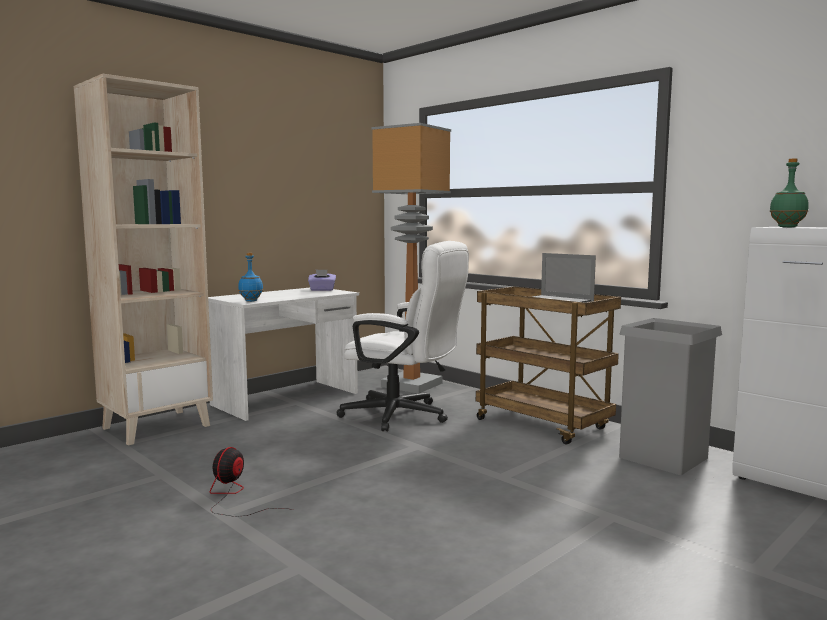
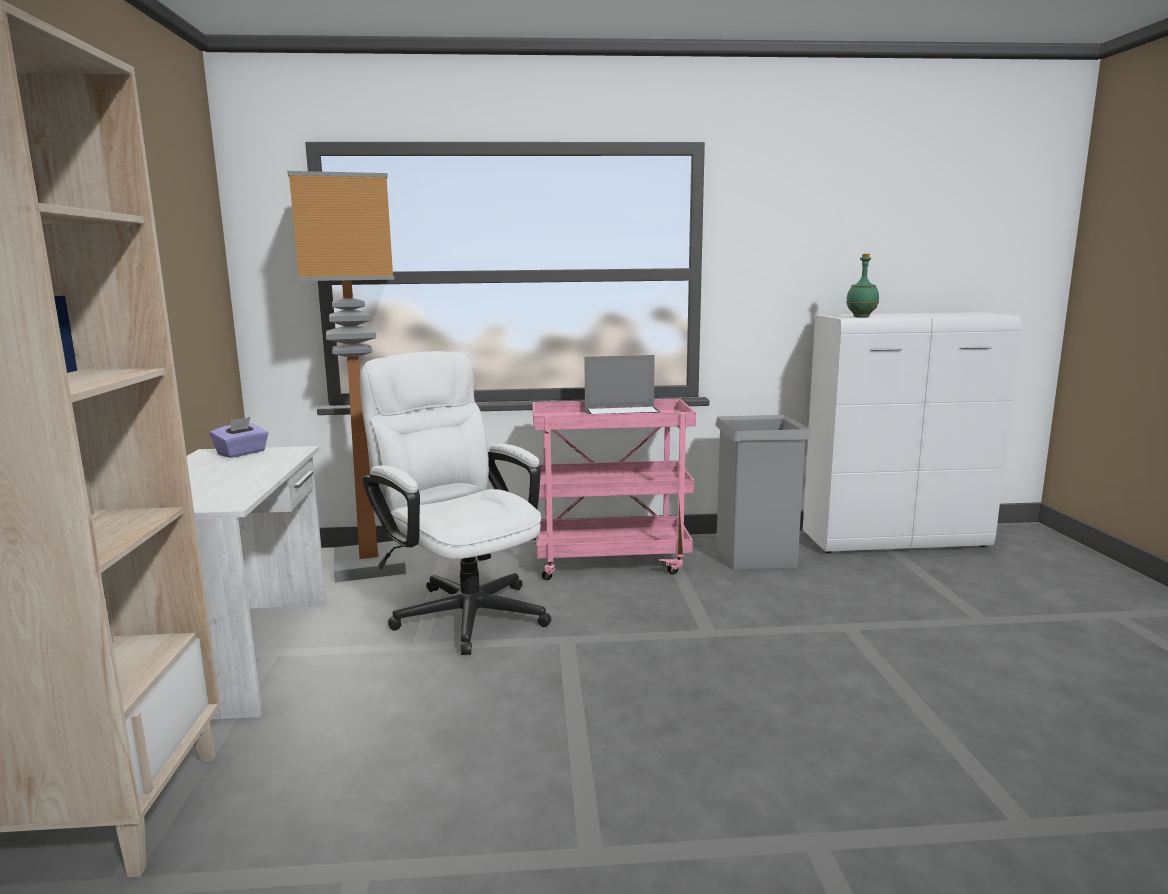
camera: 50 degrees left, 5 degrees up
(234, 496) = (542, 825): fan -> none
(251, 301) = (224, 500): blue bottle -> none
(404, 416) = (462, 609): white office chair -> white office chair turned 105 degrees counterclockwise
(544, 425) = (612, 561): brown cart -> pink cart

